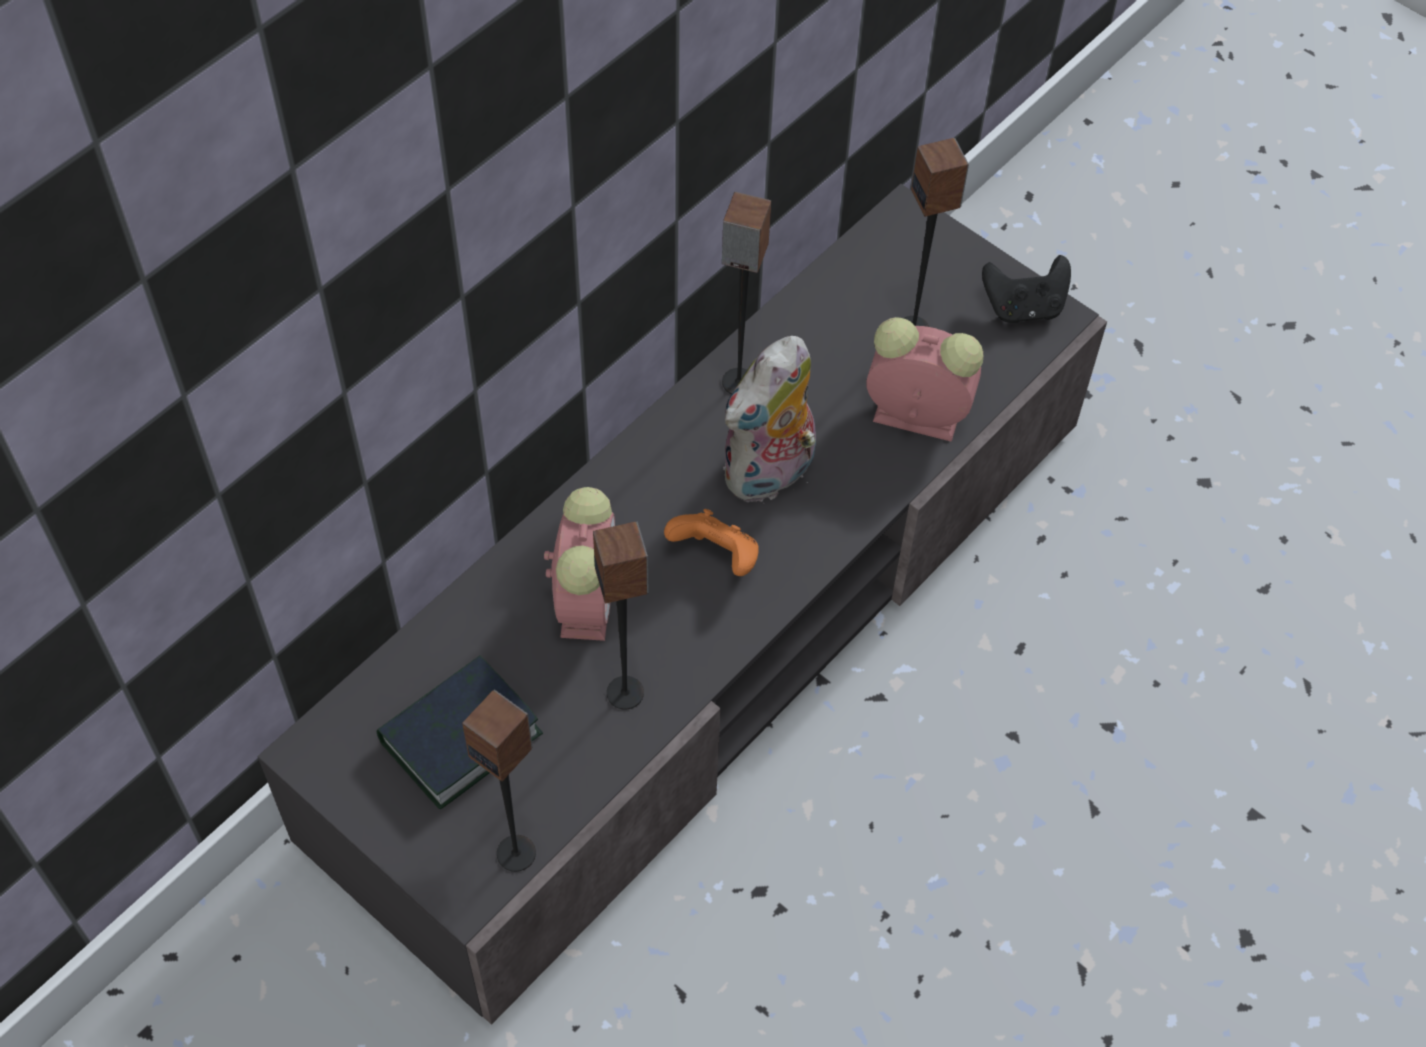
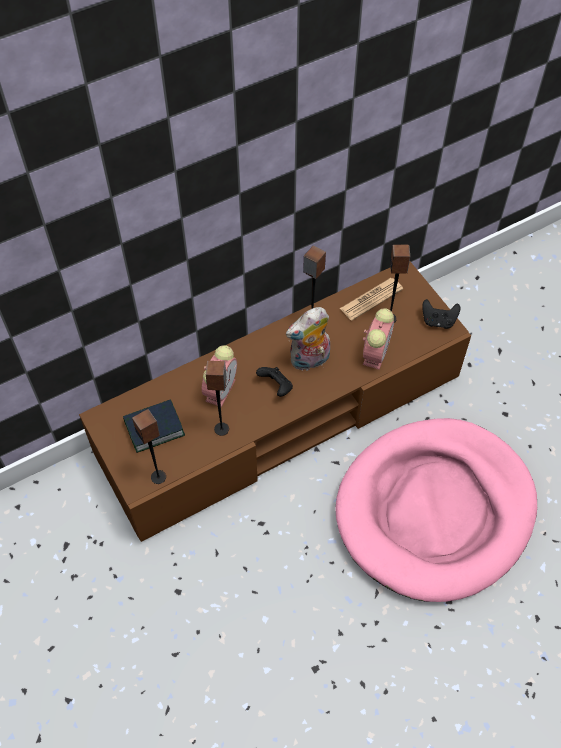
camera: 20 degrees right, 0 degrees up
(709, 625) = (280, 415): grey tv stand -> brown tv stand
(716, 557) = (276, 387): orange game controller -> black game controller
(855, 296) = (371, 299): none -> newspaper
(912, 415) = (375, 352): alarm clock -> alarm clock turned 75 degrees clockwise
(1138, 743) = (435, 510): none -> pink dog bed

